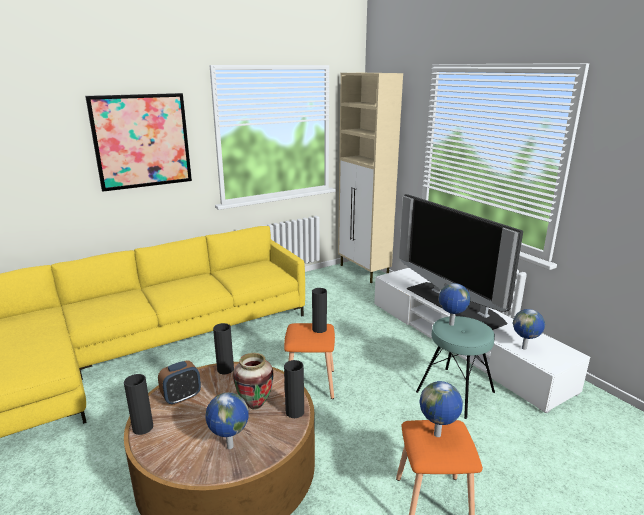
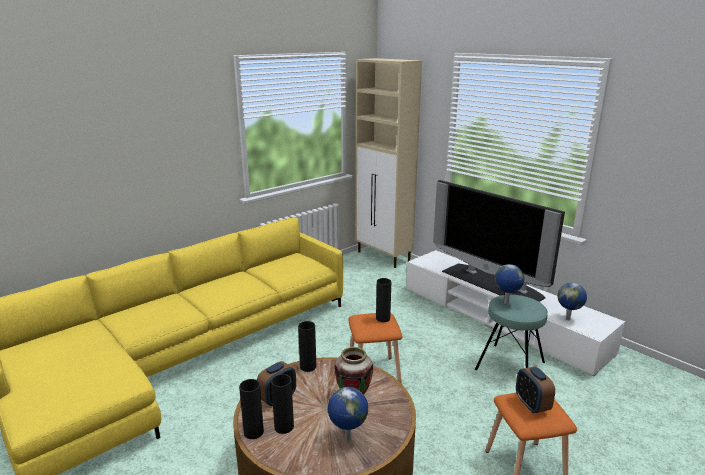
camera: 10 degrees left, 0 degrees up
(142, 141) = (168, 137): picture -> none
(295, 412) = (394, 399): black vase -> black vase (284, 427)
(438, 435) = (532, 405): globe -> alarm clock

